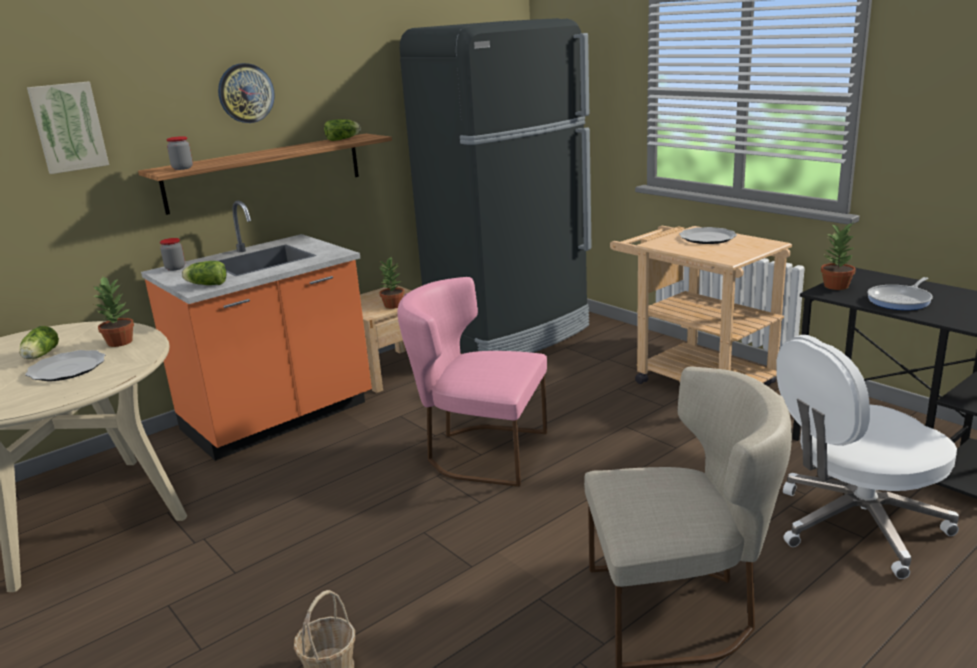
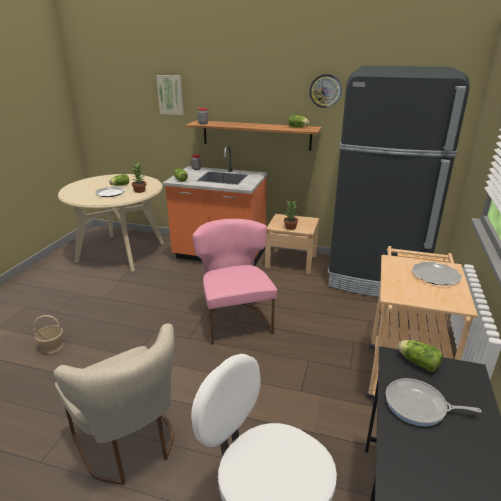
camera: 55 degrees right, 5 degrees up
(246, 93) = (253, 91): wall clock -> wall clock (325, 91)
(836, 286) = (417, 362): potted plant -> lettuce

